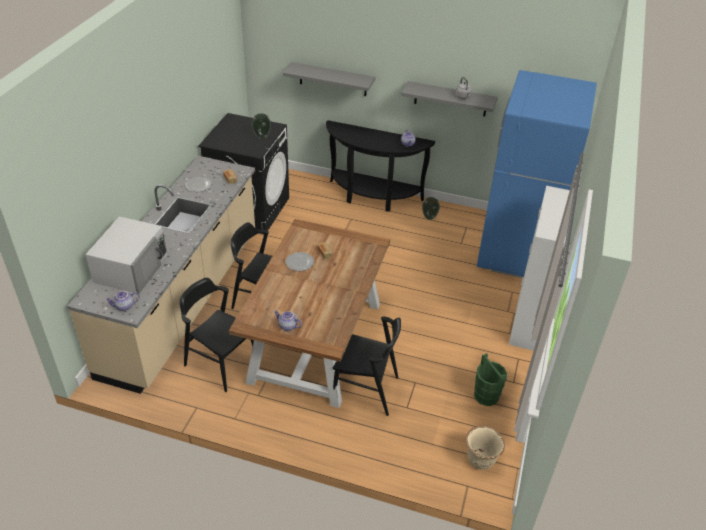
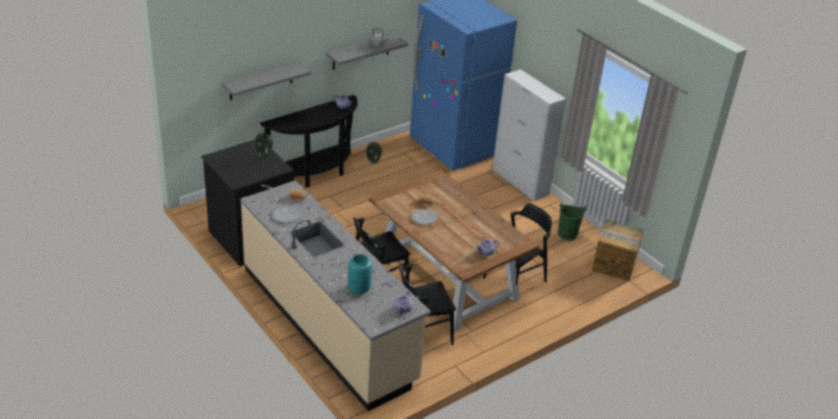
camera: 55 degrees left, 5 degrees down
(132, 267) = (358, 289): white microwave -> turquoise vase
(480, 460) = (614, 264): beige planter -> crate

